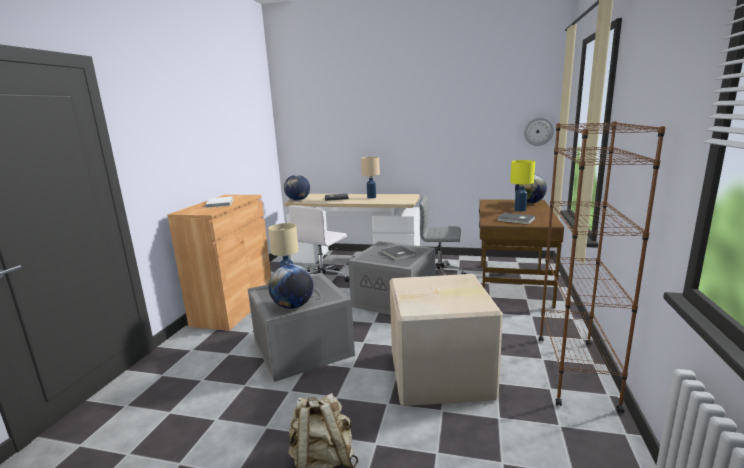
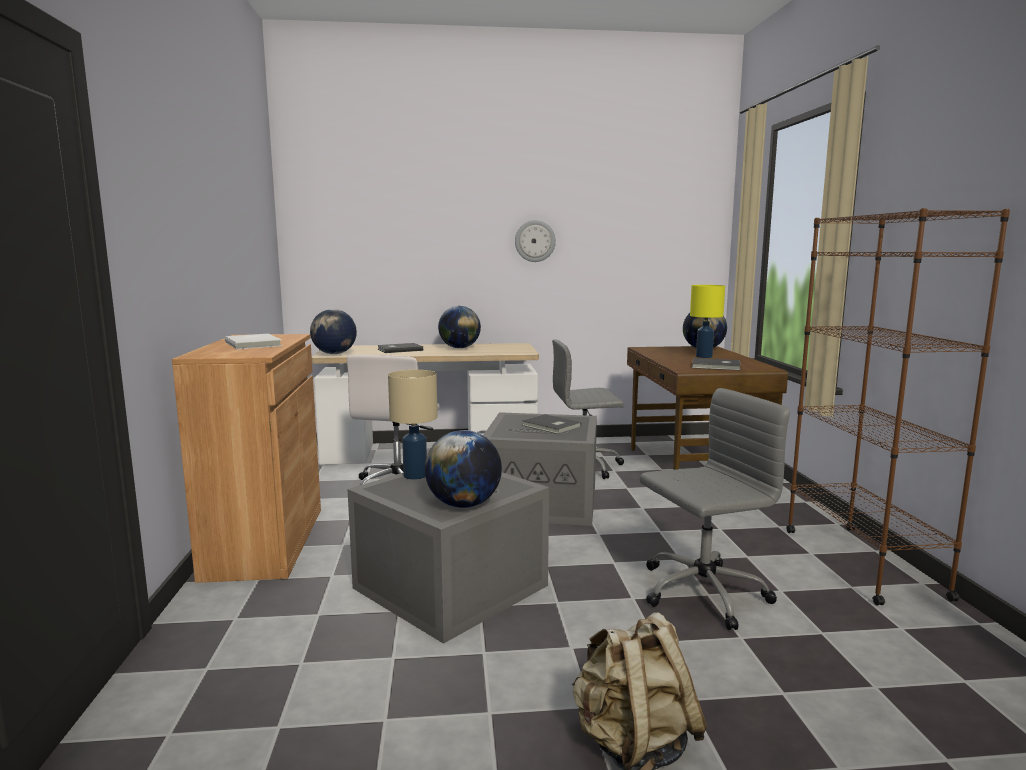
camera: 20 degrees left, 5 degrees down
(372, 197) = (459, 348): beige table lamp -> globe
(441, 375) = (701, 593): cardboard box -> grey office chair
(538, 131) = (697, 251): wall clock -> wall clock (535, 241)

